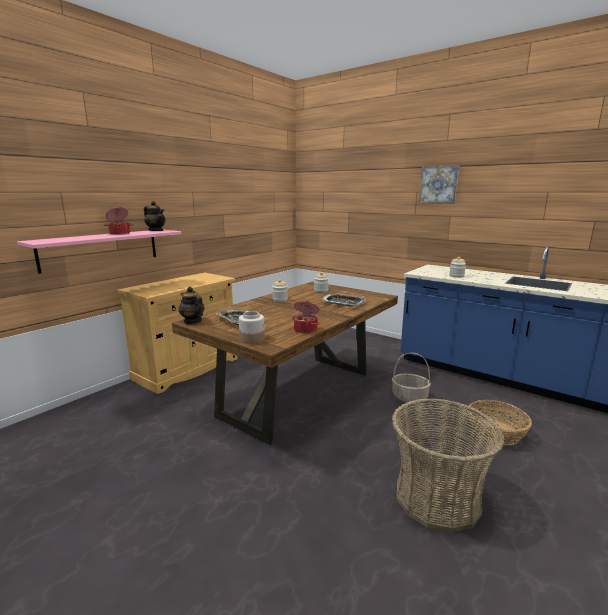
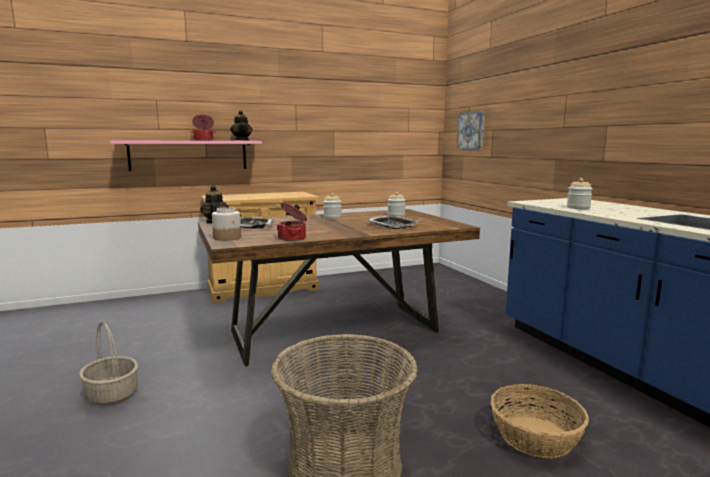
camera: 30 degrees right, 5 degrees down
(409, 397) = (462, 366): basket -> basket (111, 395)
(439, 184) = (592, 81): picture -> picture (472, 131)

